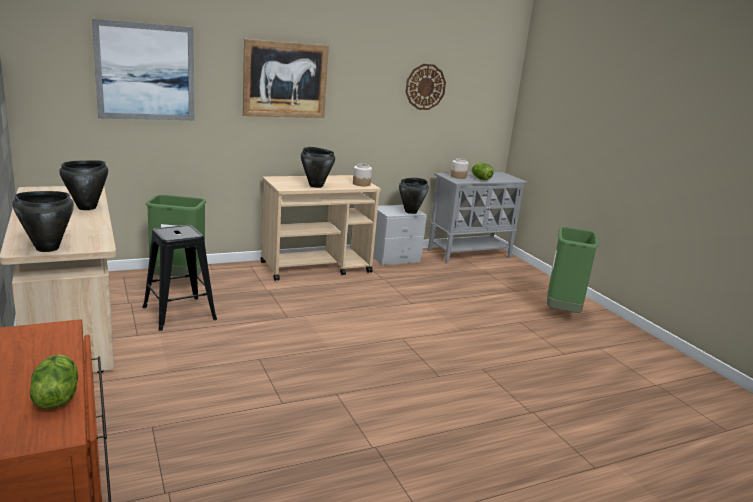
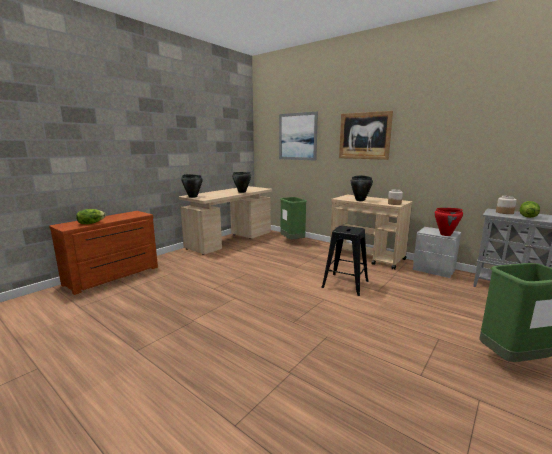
camera: 65 degrees right, 5 degrees down
(180, 313) = (265, 250): black stool -> black stool (345, 284)
(411, 212) = (445, 234): black cooking pot -> red cooking pot
(425, 87) = (480, 134): wall clock -> none

